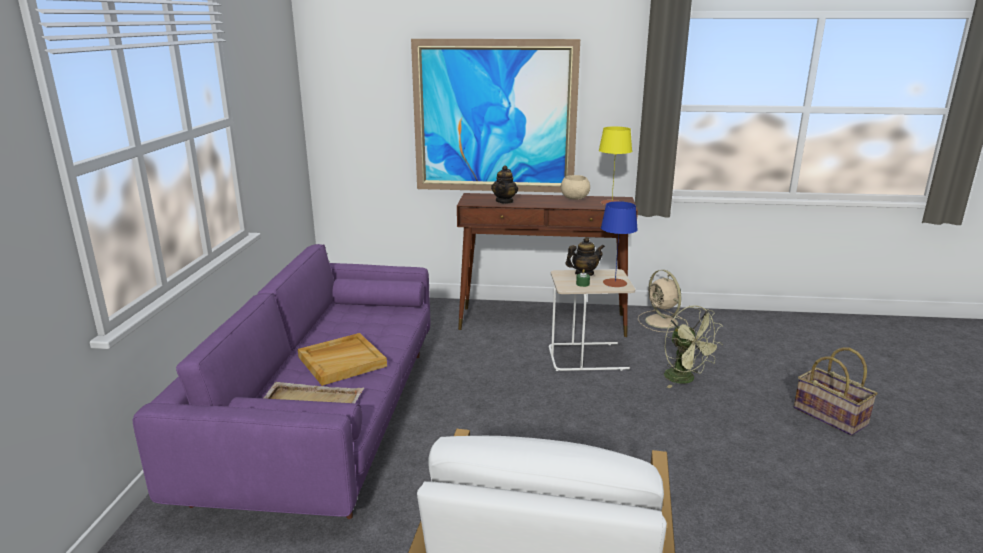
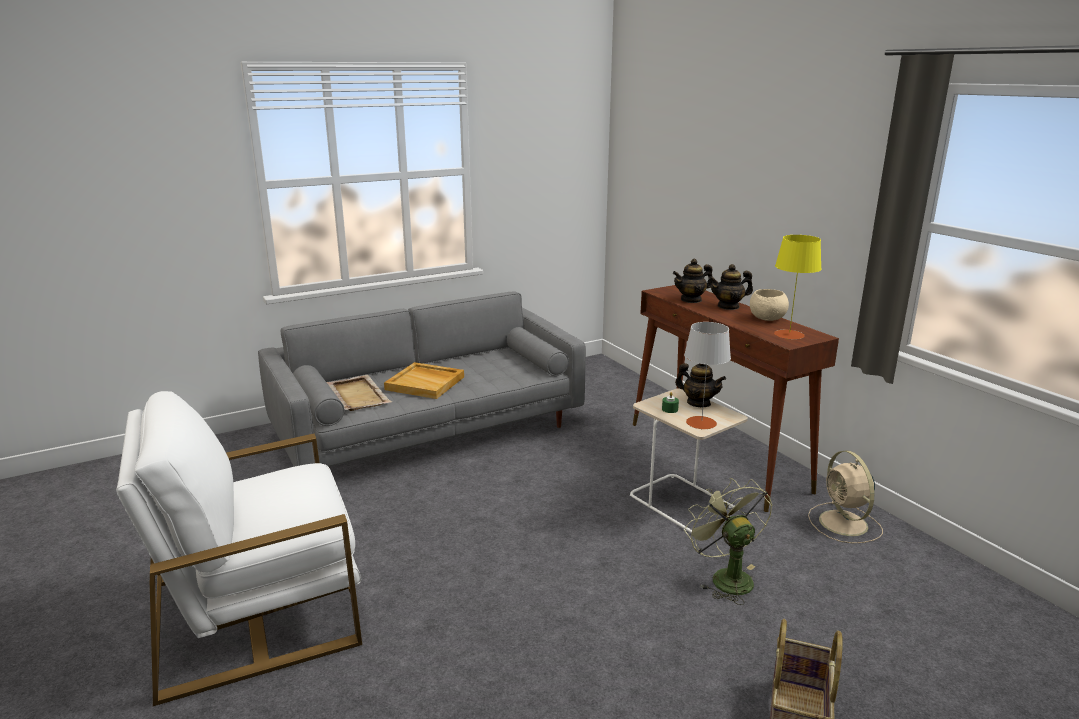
camera: 55 degrees right, 0 degrees up
(324, 418) = (429, 430): purple sofa -> grey sofa
(494, 117) = (739, 205): picture -> none
(535, 198) = (728, 306): none -> teapot
(615, 283) = (701, 423): blue table lamp -> grey table lamp
(662, 322) = (844, 524): beige fan -> beige fan turned 45 degrees counterclockwise
(685, 379) = (725, 577): green fan -> green fan turned 135 degrees clockwise

